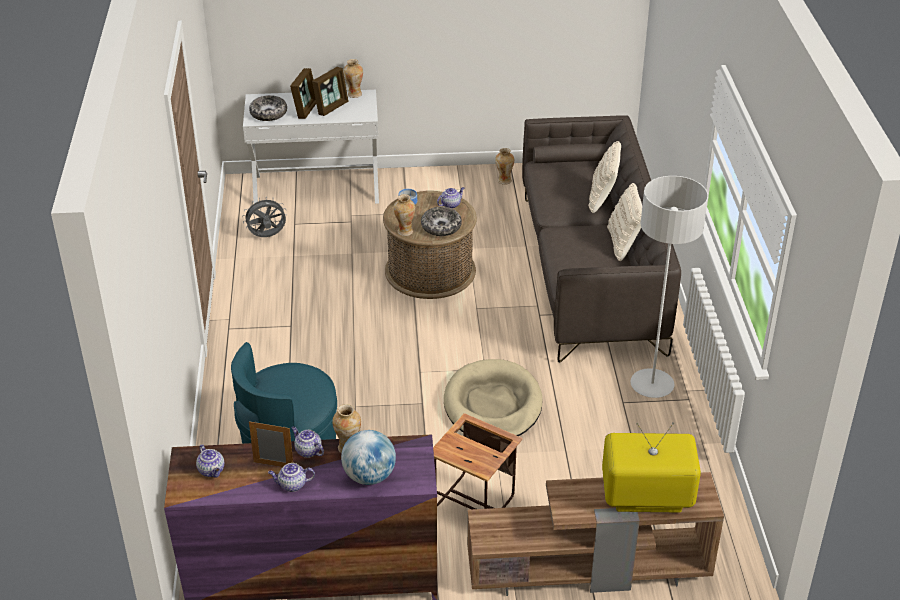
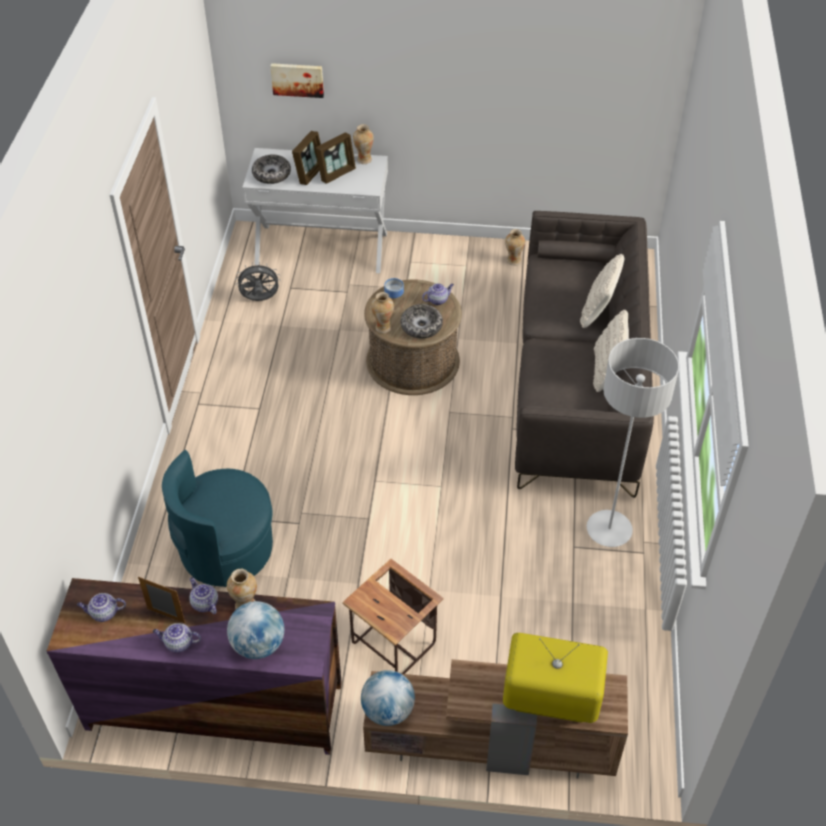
camera: 10 degrees right, 10 degrees up
(212, 471) = (104, 613): teapot -> teapot turned 105 degrees clockwise
(287, 20) = (297, 79): none -> picture
(492, 405) = (439, 531): beige dog bed -> none
(492, 539) = (388, 710): none -> globe

